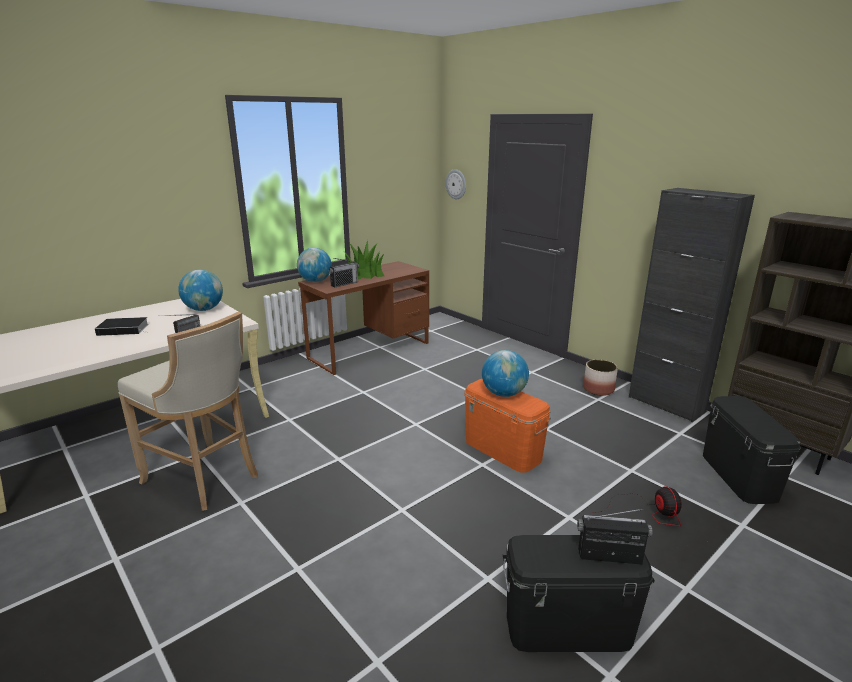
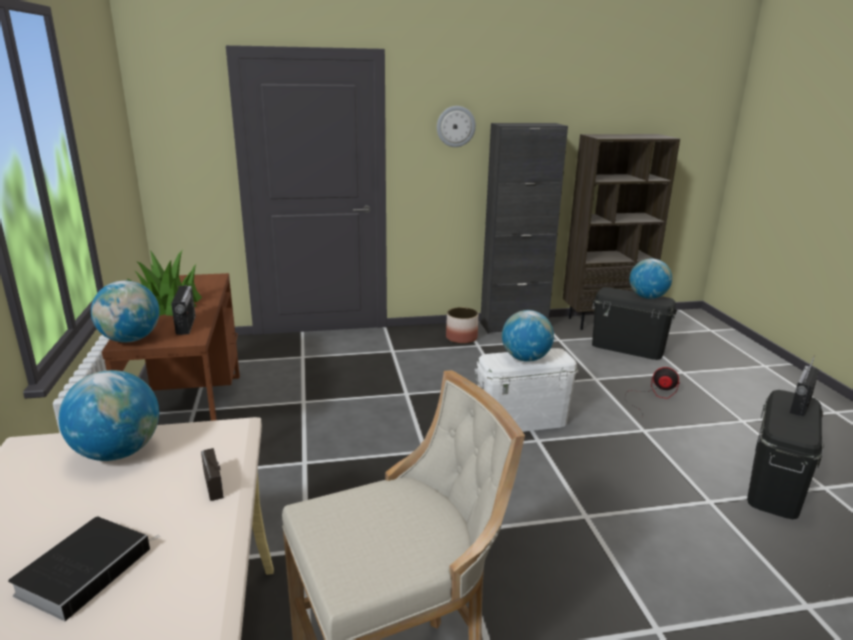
camera: 60 degrees left, 0 degrees up
(456, 184) = (170, 148): wall clock -> wall clock (455, 126)
(503, 450) = (522, 420): orange storage box -> white storage box
(765, 424) = (647, 297): none -> globe

